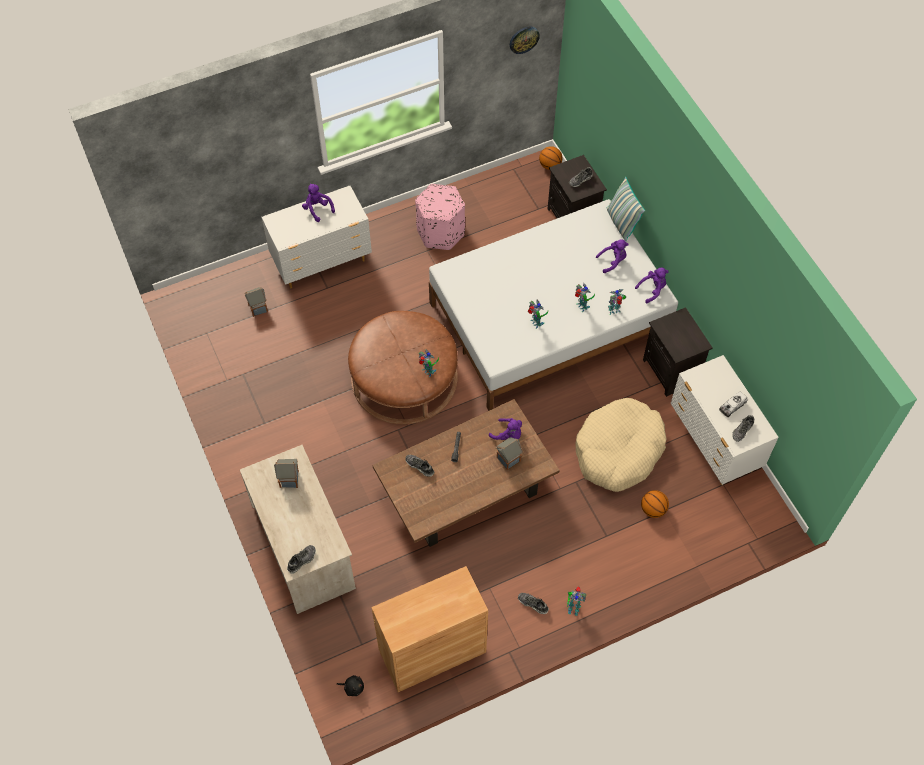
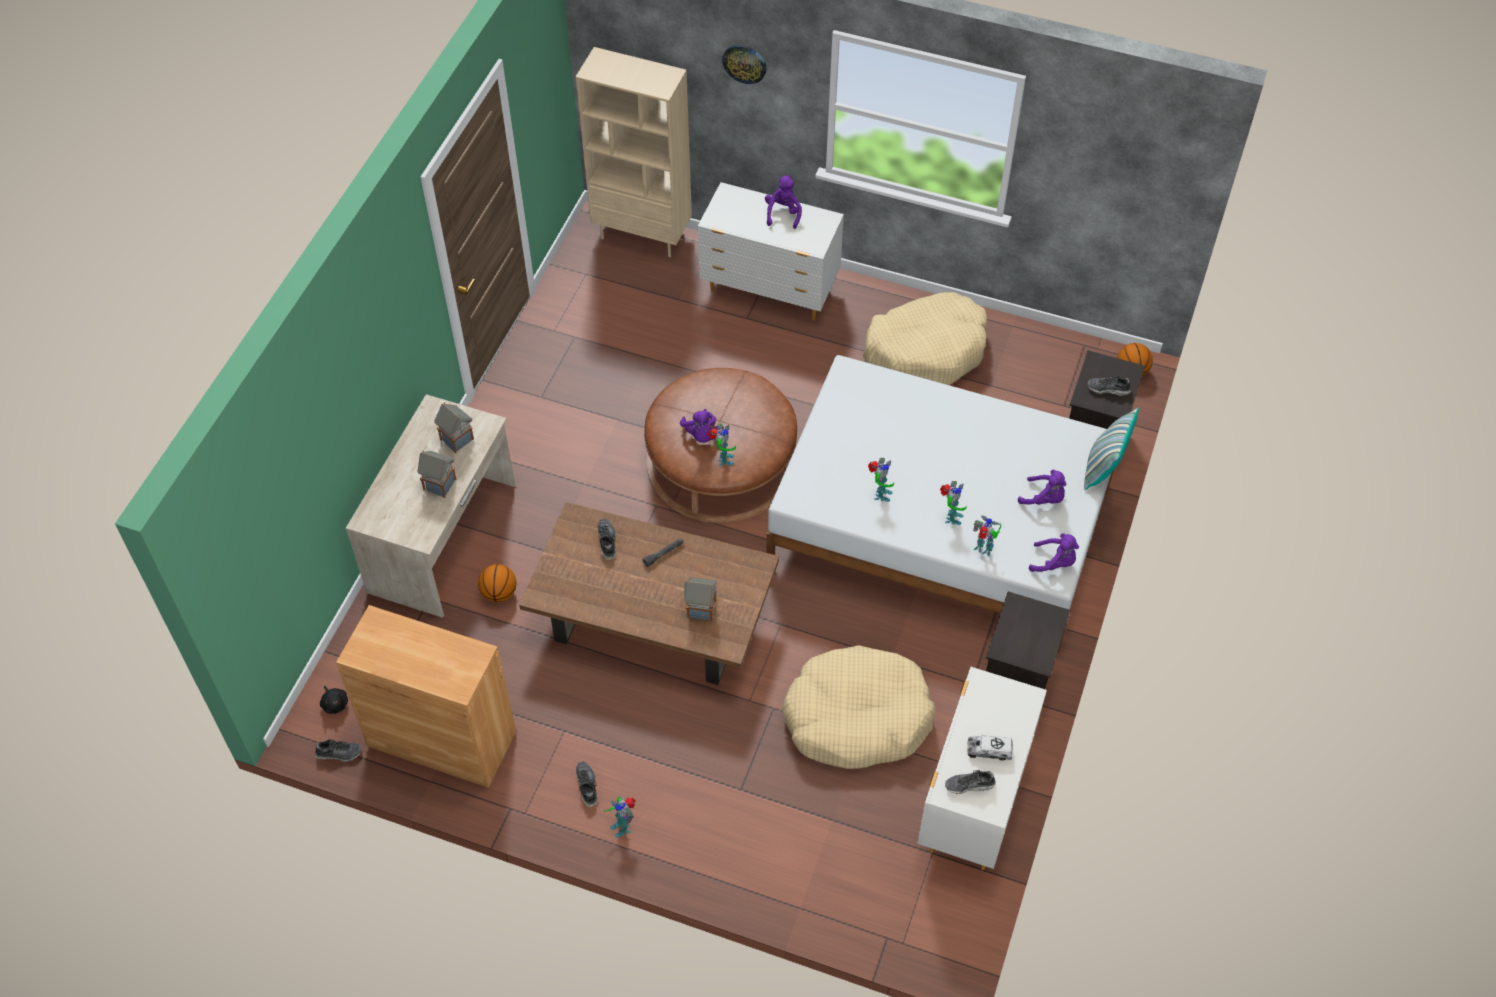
camera: 45 degrees right, 5 degrees down
(213, 285) = (643, 235): none -> beige bookcase
(258, 308) = (659, 287): toy house -> toy house (440, 484)
(302, 560) = (380, 520): shoe -> shoe (339, 753)
(440, 233) = (926, 351): pink ottoman -> beige dog bed
(508, 435) = (729, 585): purple plush toy -> purple plush toy (702, 435)
(524, 39) = (1144, 162): wall clock -> wall clock (744, 63)
(653, 509) = (822, 808): basketball -> basketball (499, 593)

